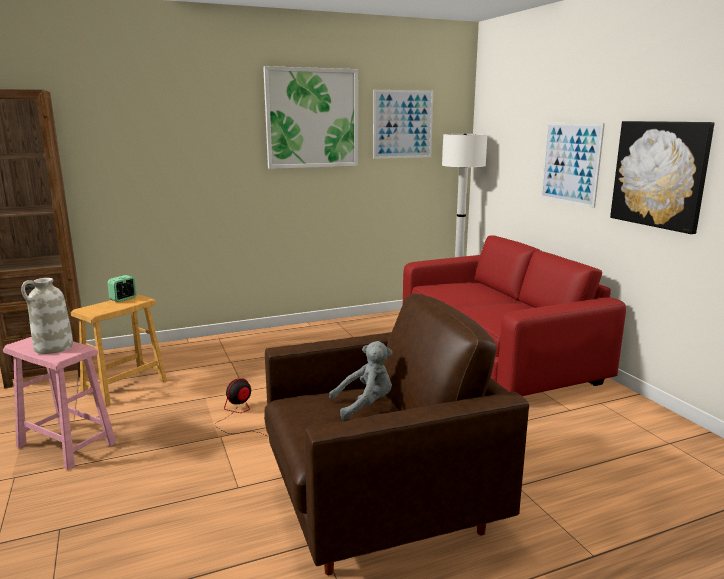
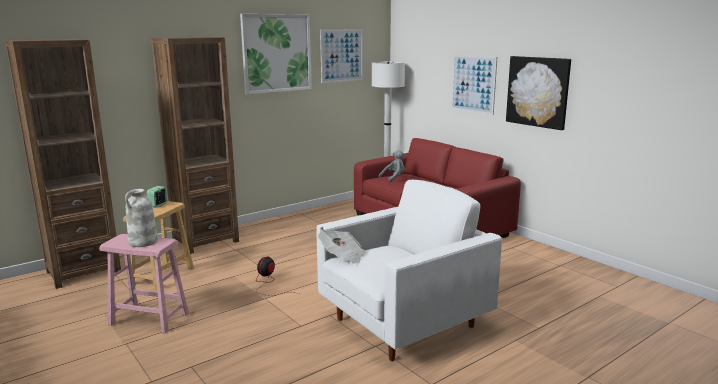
camera: 15 degrees left, 0 degrees up
(205, 346) = (205, 241): none -> brown bookcase
(290, 398) = (342, 256): none -> newspaper
(365, 405) = (393, 254): grey plush toy -> grey plush toy (394, 178)
(380, 509) = (403, 324): brown armchair -> white armchair

